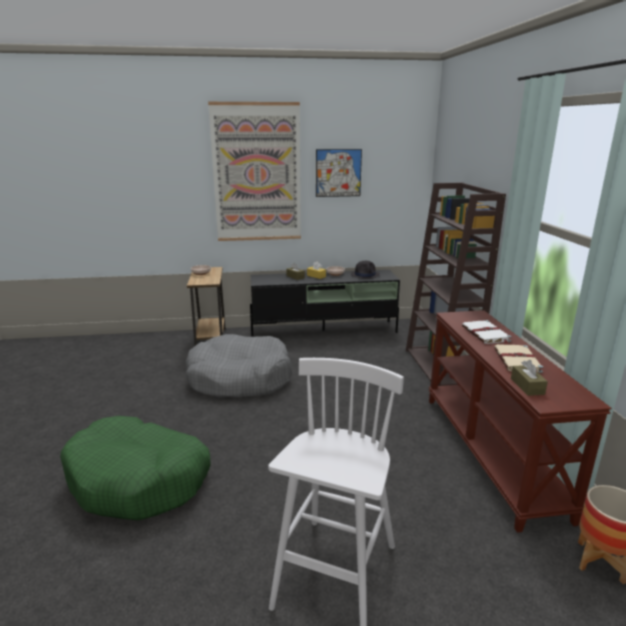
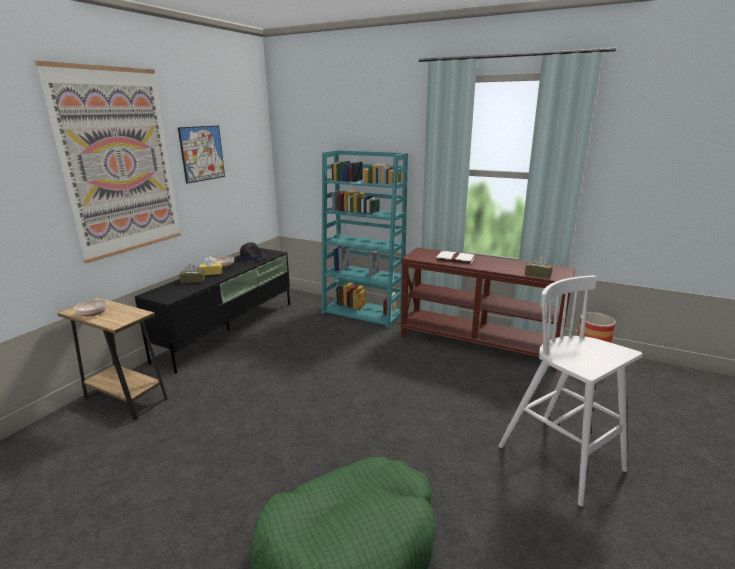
camera: 55 degrees left, 0 degrees up
(239, 378) = (241, 408): grey dog bed -> none
(440, 367) = (364, 312): brown bookcase -> turquoise bookcase
(517, 361) = (503, 265): beige book -> none

